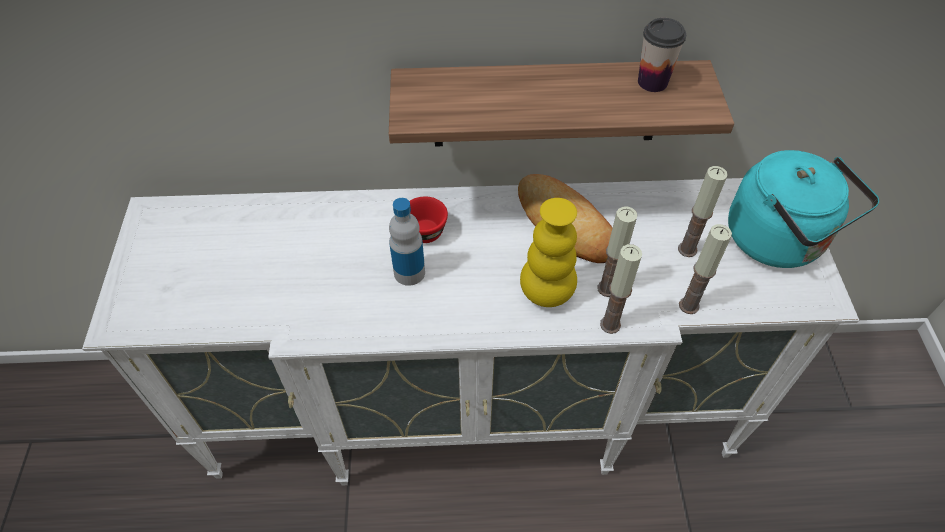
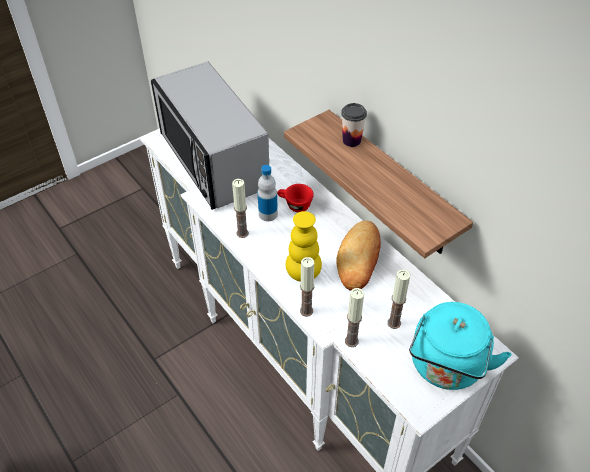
camera: 55 degrees right, 5 degrees down
(244, 279) = (213, 161): none -> microwave
(607, 288) = (330, 298): candle -> candle (242, 233)
(652, 82) = (423, 205): cup -> cup (351, 140)

